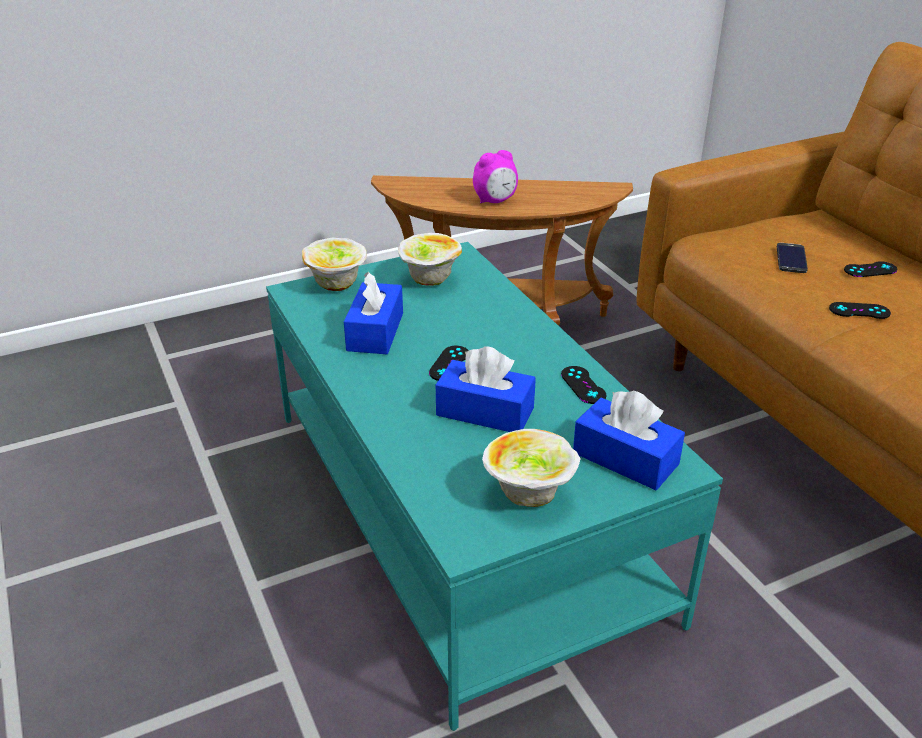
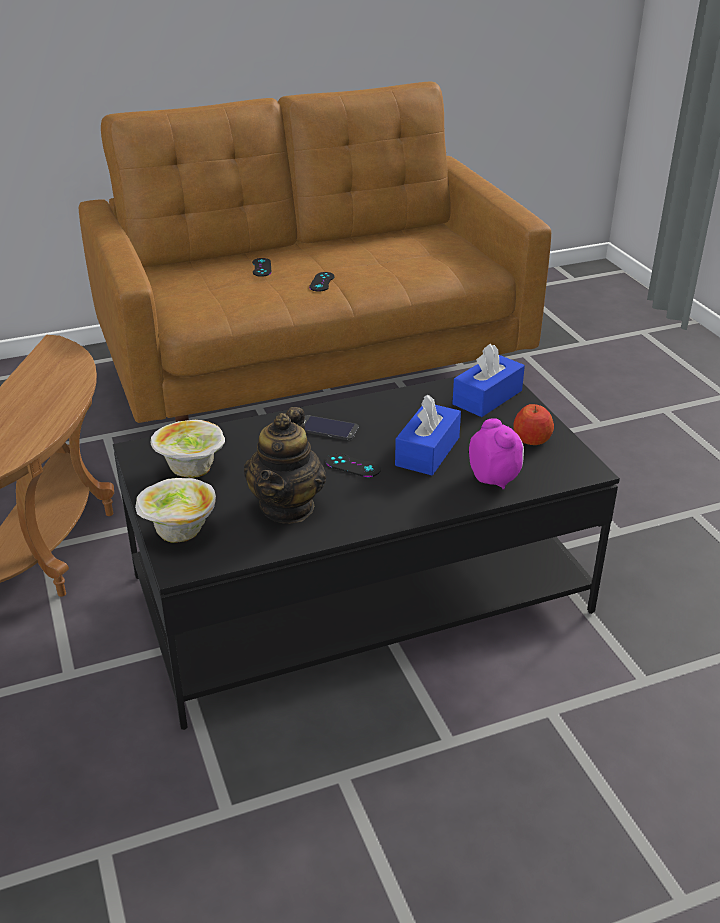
camera: 85 degrees left, 0 degrees up
(375, 332) = (287, 507): blue tissue box -> teapot
(462, 512) = (360, 593): turquoise coffee table -> black coffee table
(495, 201) = (43, 412): alarm clock -> alarm clock (494, 479)
(529, 496) = (532, 439): bowl -> apple
(583, 385) = (394, 404): black game controller -> none
(791, 258) = (237, 289): phone -> phone (327, 428)

